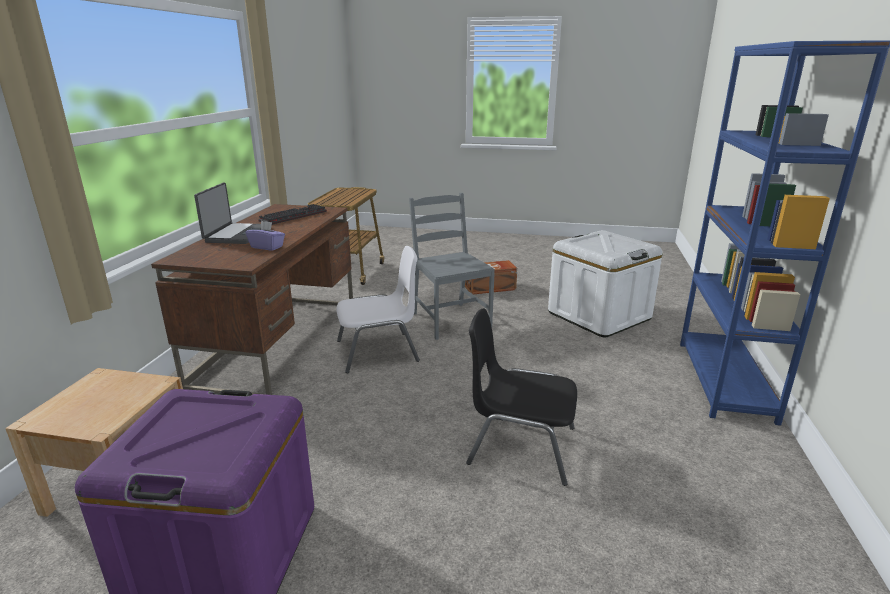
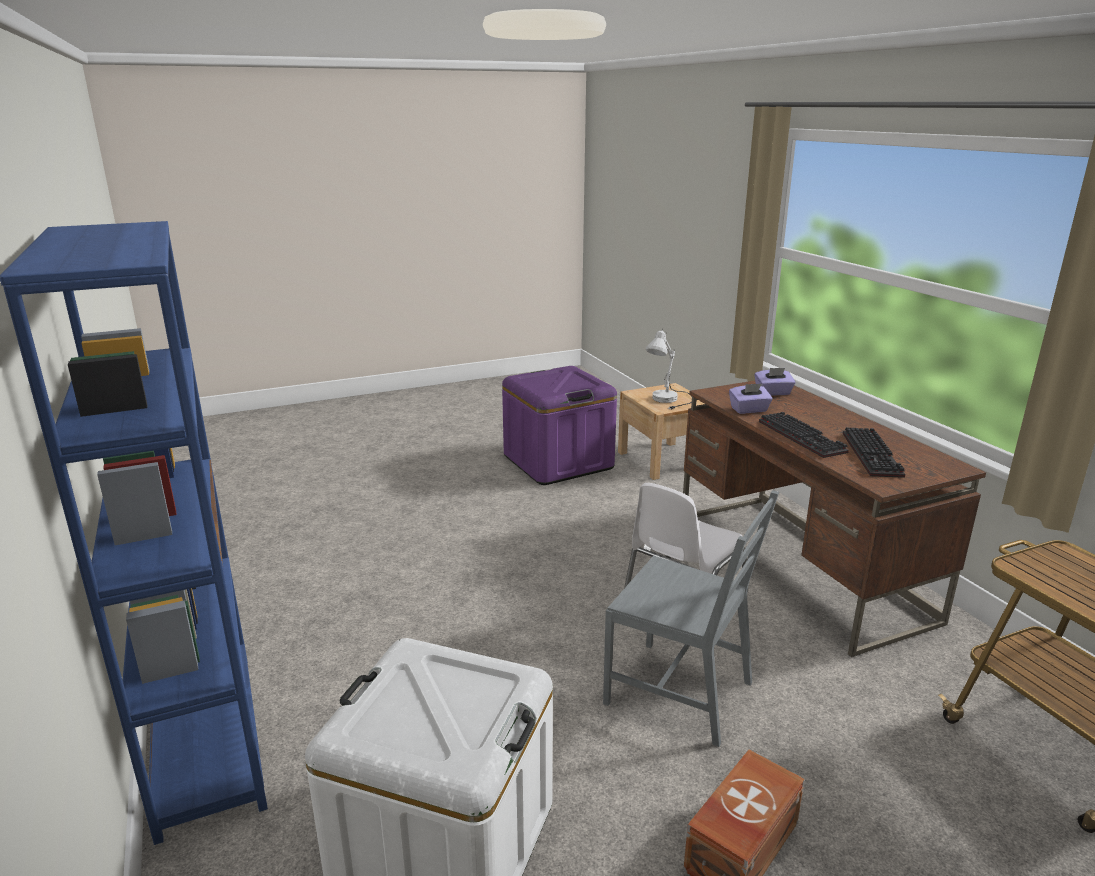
camera: 145 degrees right, 0 degrees up
(118, 391) = (669, 402): none -> white table lamp
(207, 252) = (773, 393): none -> purple tissue box
(237, 234) = (822, 414): laptop -> none
(295, 228) = (804, 437): none -> keyboard
(520, 446) = (438, 561): black chair -> none

